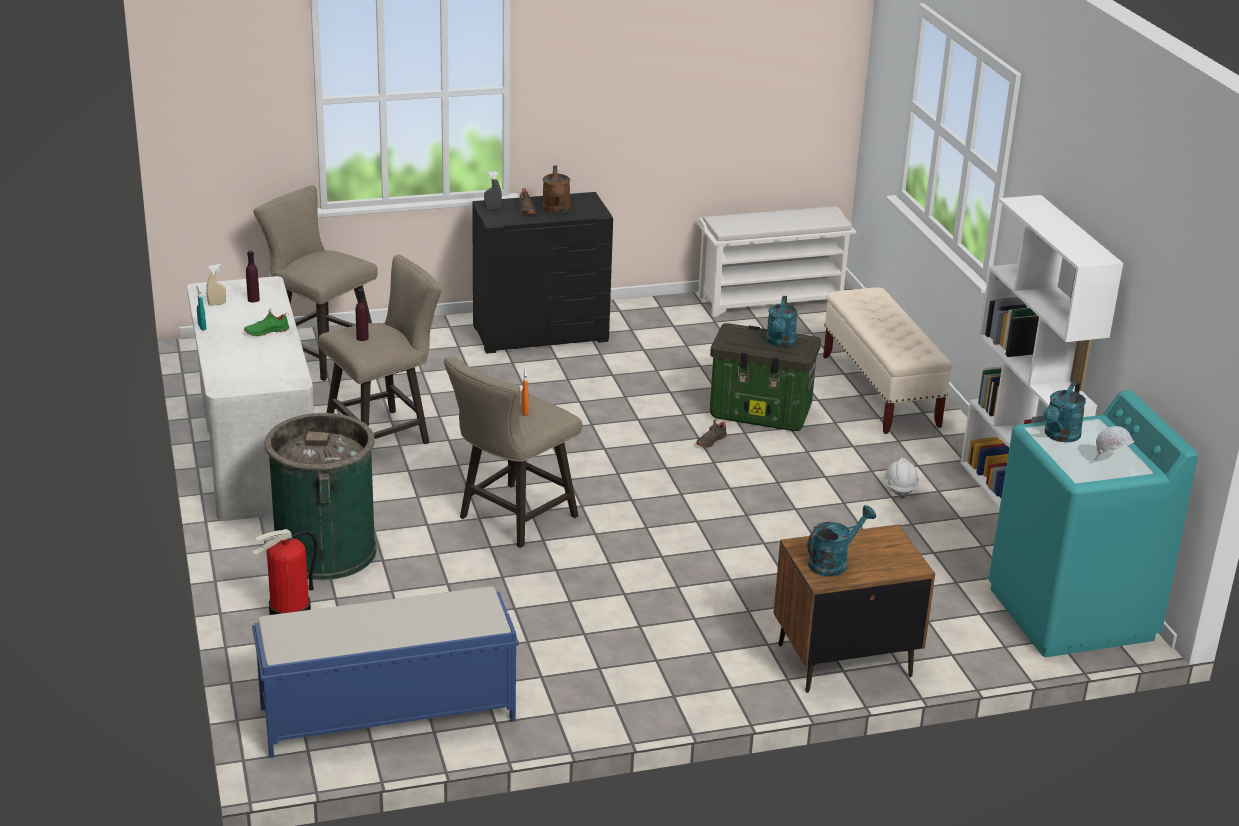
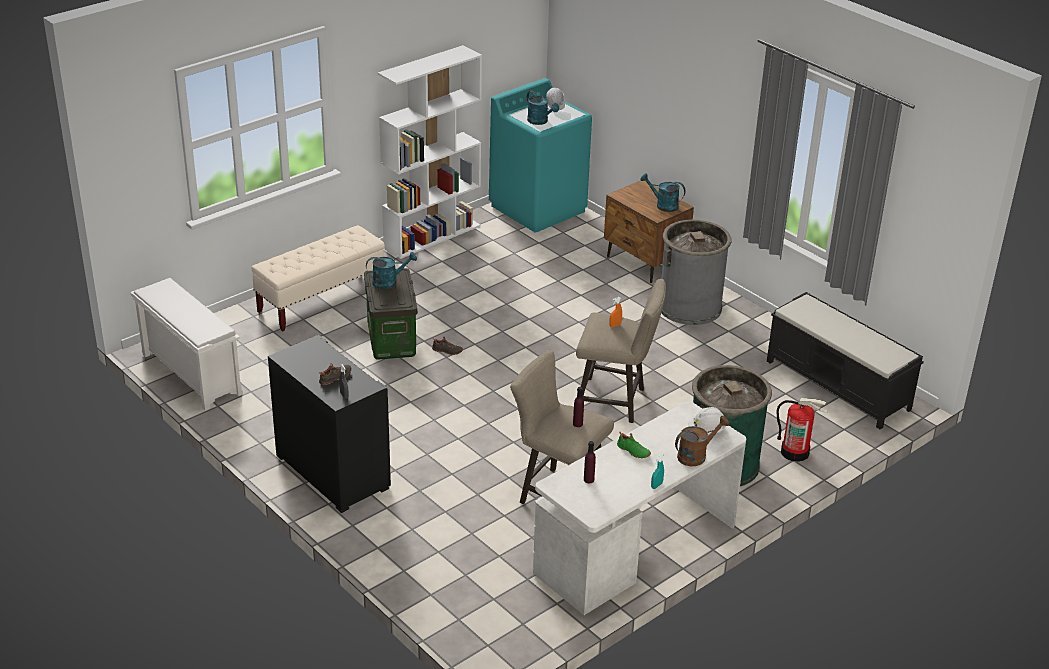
camera: 115 degrees left, 5 degrees up
(217, 304) = (613, 495): beige spray bottle -> none
(320, 354) = (457, 580): beige stool -> none
(385, 713) = (838, 385): blue bench -> black bench
(556, 210) = (324, 363): brown watering can -> brown watering can (696, 455)
(687, 656) = (690, 307): none -> grey trash can
(900, 488) = (449, 274): white hard hat -> white hard hat (706, 431)
(1060, 436) = (540, 121): turquoise watering can -> turquoise watering can turned 45 degrees clockwise

